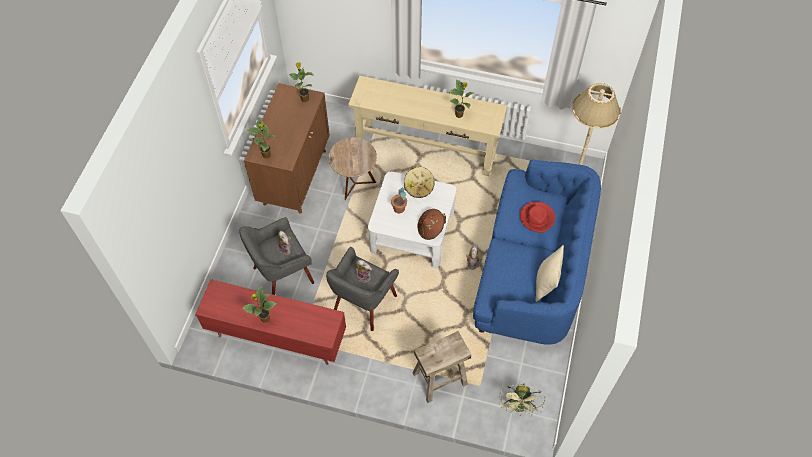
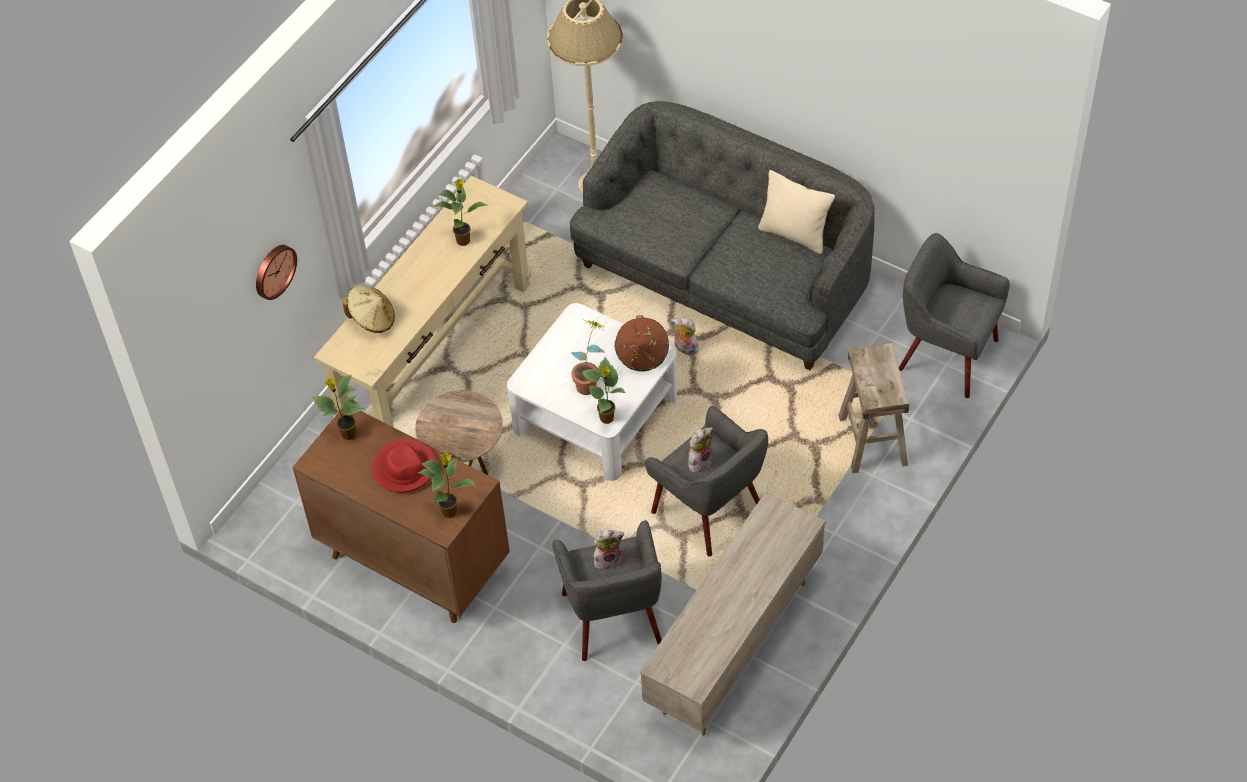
camera: 70 degrees left, 5 degrees down
(264, 319) = (744, 603): potted plant -> potted plant (607, 418)
(277, 338) = (733, 647): red tv stand -> beige tv stand
(362, 19) = (273, 271): none -> wall clock
(419, 187) = (556, 351): beige hat -> beige hat (372, 319)
(519, 407) = (946, 354): green fan -> grey armchair
(531, 270) = (726, 278): blue sofa -> grey sofa
(537, 218) = (678, 211): red hat -> red hat (405, 468)

